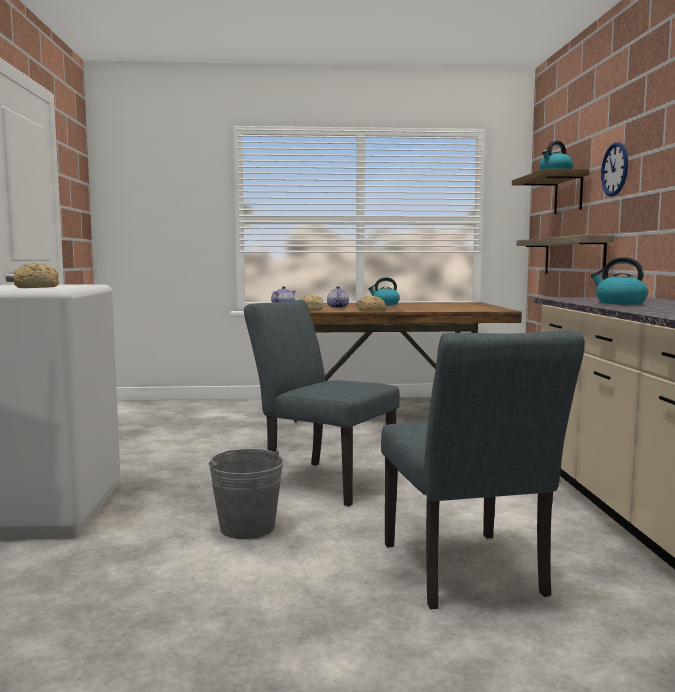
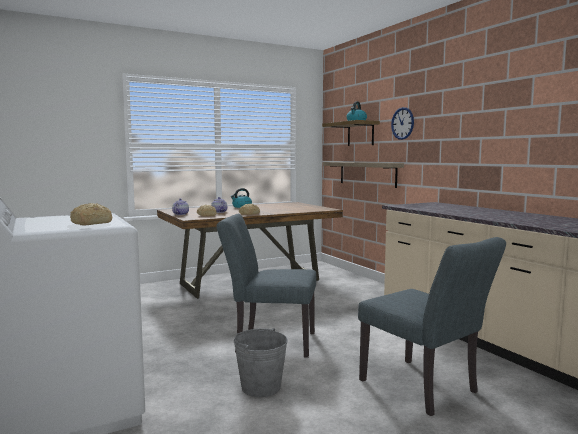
camera: 25 degrees left, 0 degrees up
(619, 303) = (446, 209): kettle -> none

